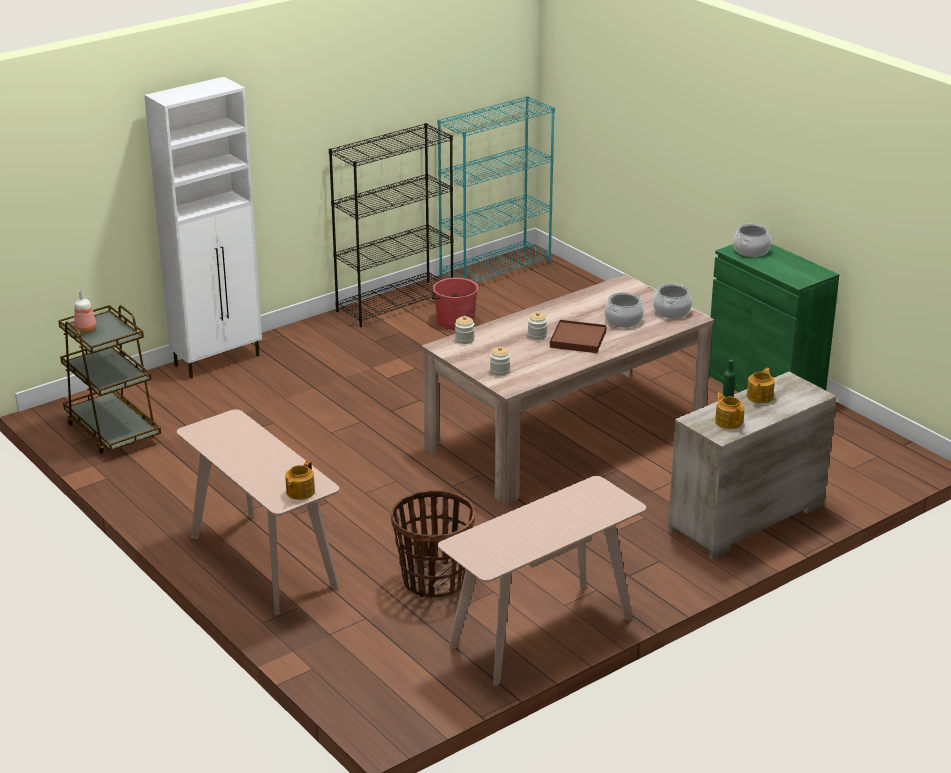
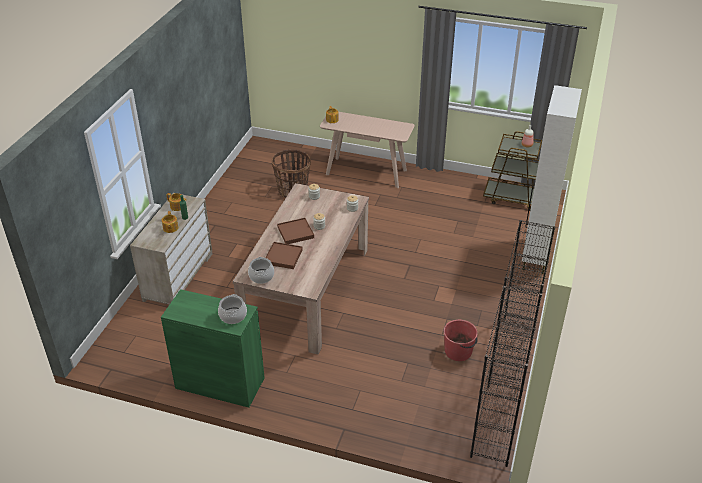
camera: 145 degrees right, 10 degrees up
(495, 269) = (497, 425): turquoise bookcase -> black bookcase
(541, 632) = (231, 189): beige console table -> none
(623, 320) = (283, 257): cooking pot -> brown tray

